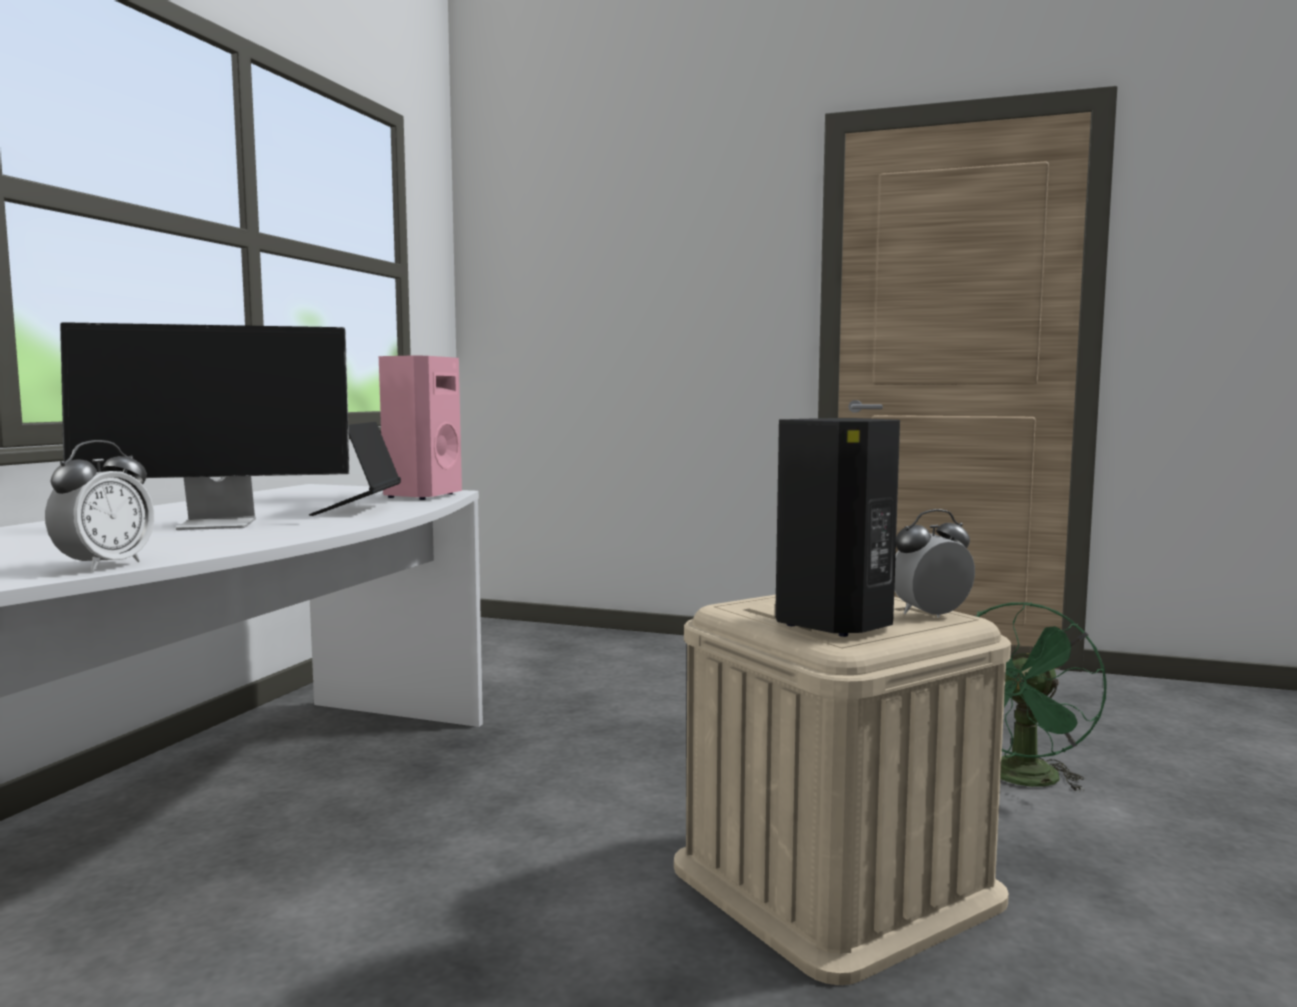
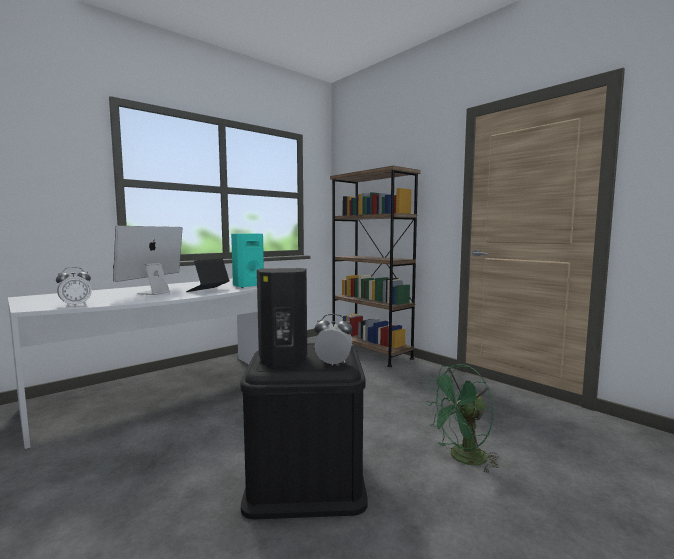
camera: 30 degrees right, 0 degrees up
(221, 524) = (153, 293): monitor -> monitor turned 90 degrees clockwise
(419, 496) = (247, 286): pink speaker -> turquoise speaker
(613, 643) = (371, 352): none -> brown bookcase
(834, 882) = (305, 476): beige storage box -> black storage box

